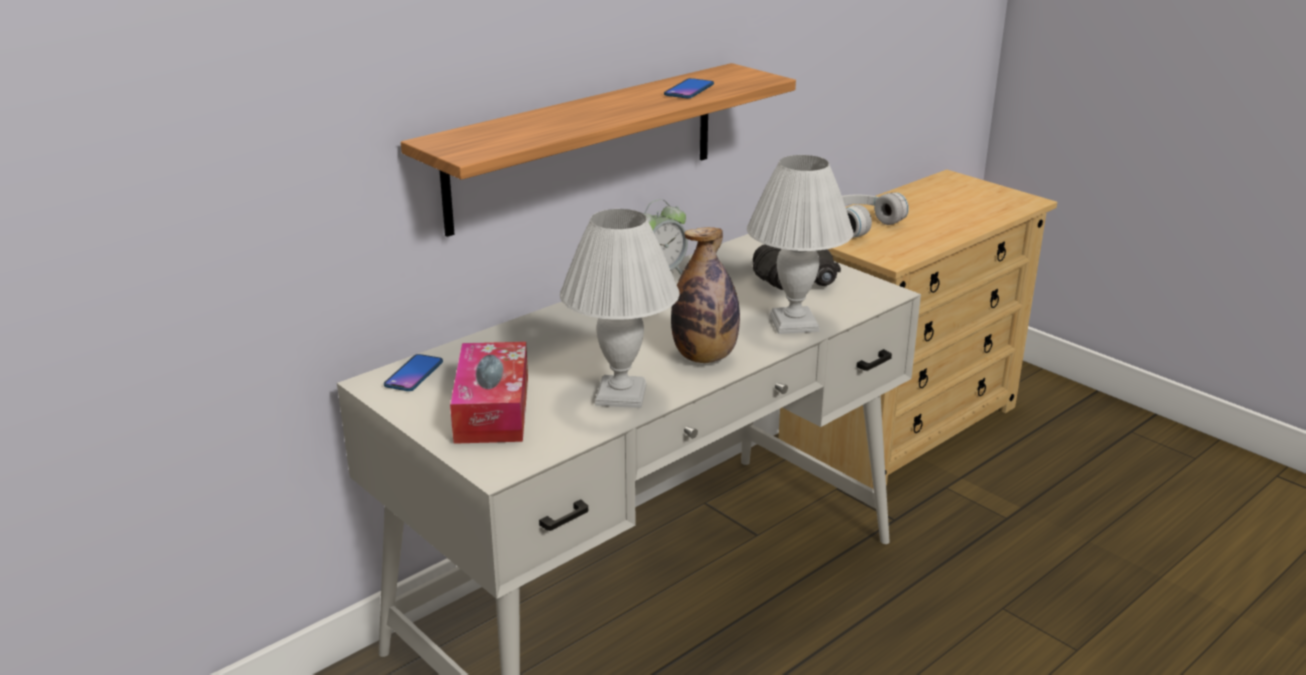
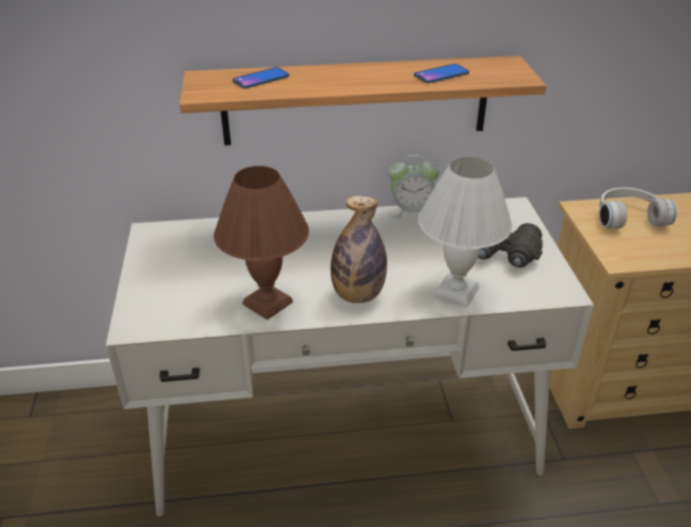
camera: 35 degrees right, 10 degrees up
(414, 374) = (175, 234): phone -> phone (261, 79)
(492, 409) = (183, 279): tissue box -> none
(619, 395) = (266, 303): white table lamp -> brown table lamp

